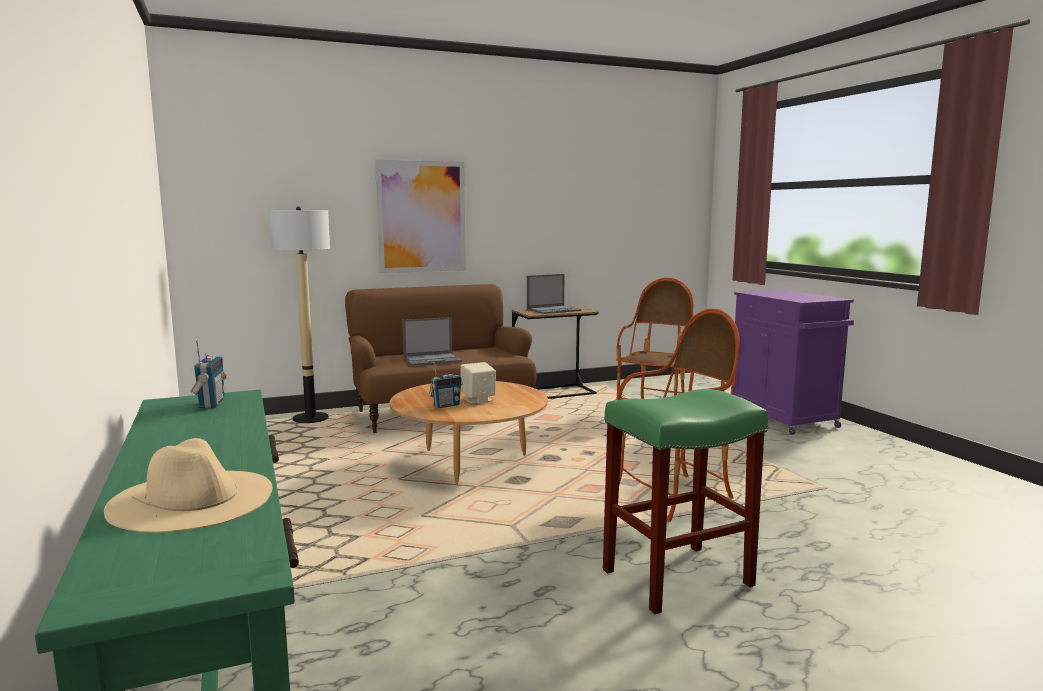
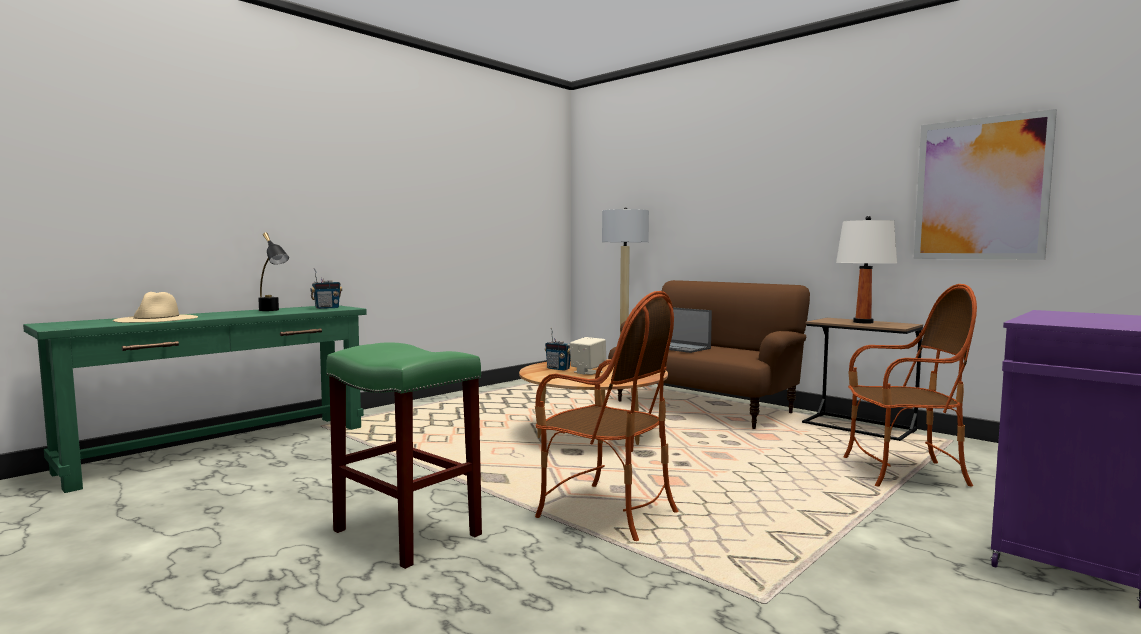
camera: 65 degrees right, 5 degrees down
(189, 430) = (272, 310): none -> black table lamp
(421, 217) = (738, 213): picture -> picture (980, 189)
(554, 310) = (863, 322): laptop -> white table lamp

